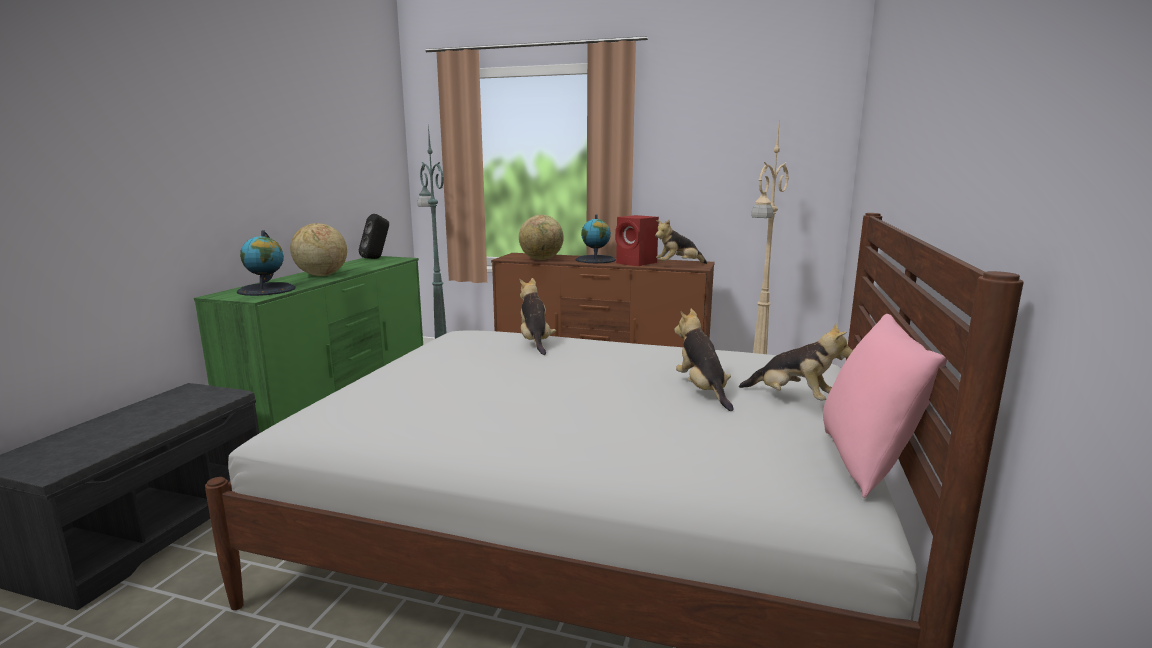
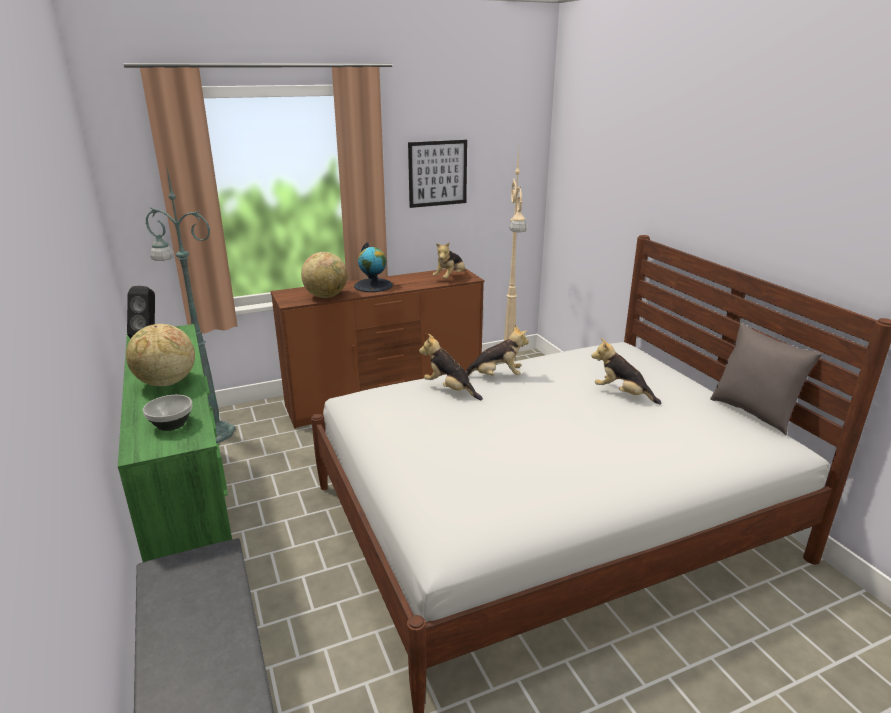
camera: 40 degrees left, 10 degrees up
(267, 290) = (172, 424): globe -> bowl
(637, 263) = (415, 282): red speaker -> none
(701, 156) = (437, 173): none -> picture
(793, 398) = (668, 381): plush toy -> plush toy (496, 377)
(867, 463) = (753, 413): pink pillow -> grey pillow

